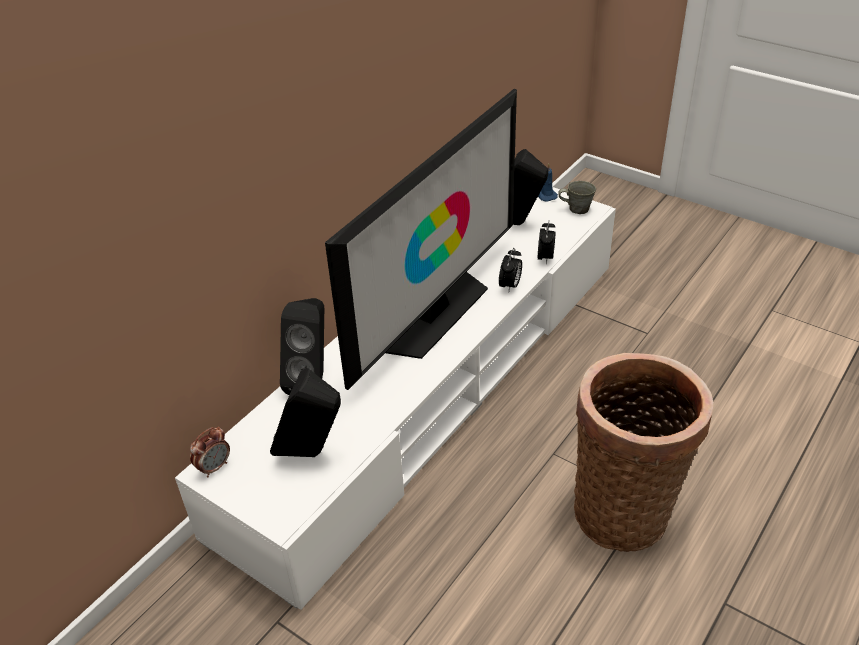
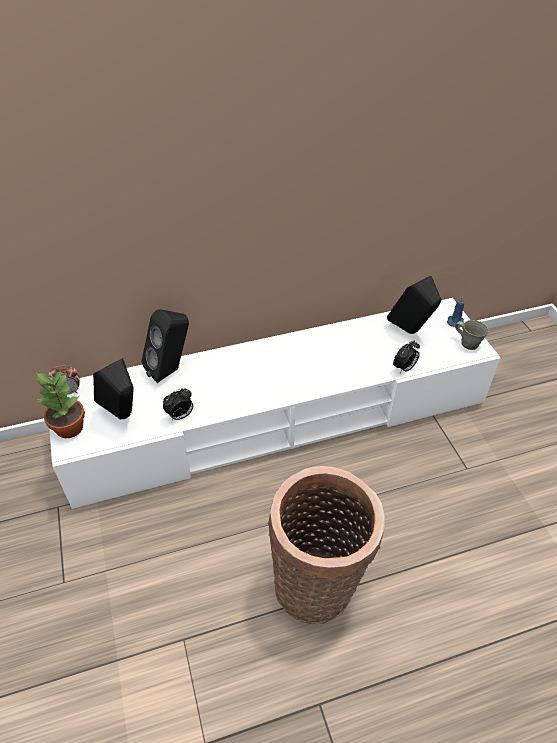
camera: 35 degrees right, 5 degrees up
(259, 501) = (68, 427): none -> potted plant
(434, 313) = (287, 366): television -> none
(510, 286) = (357, 375): alarm clock -> alarm clock (180, 416)

